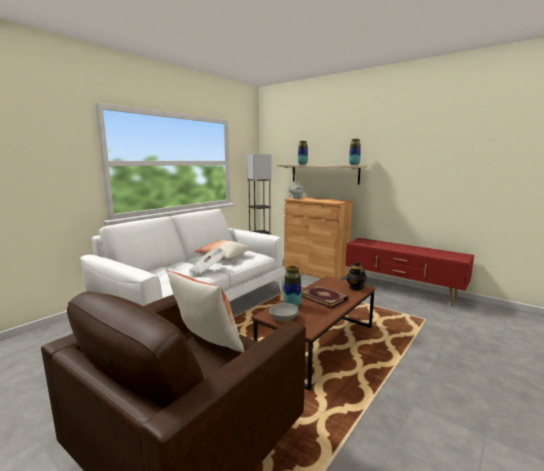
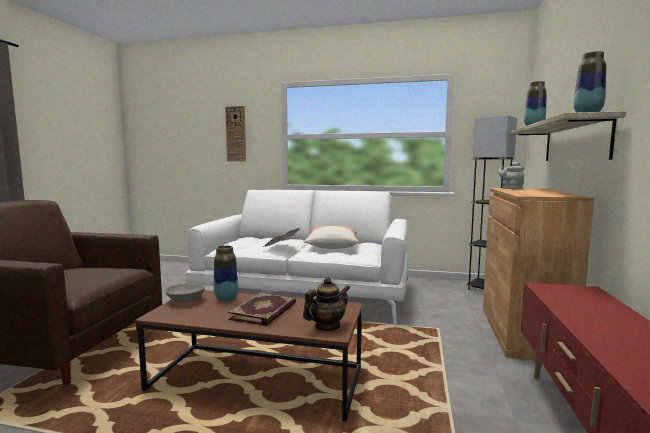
camera: 65 degrees right, 5 degrees down
(38, 159) = (236, 134): none -> wall clock
(208, 343) = (92, 273): pillow -> none

